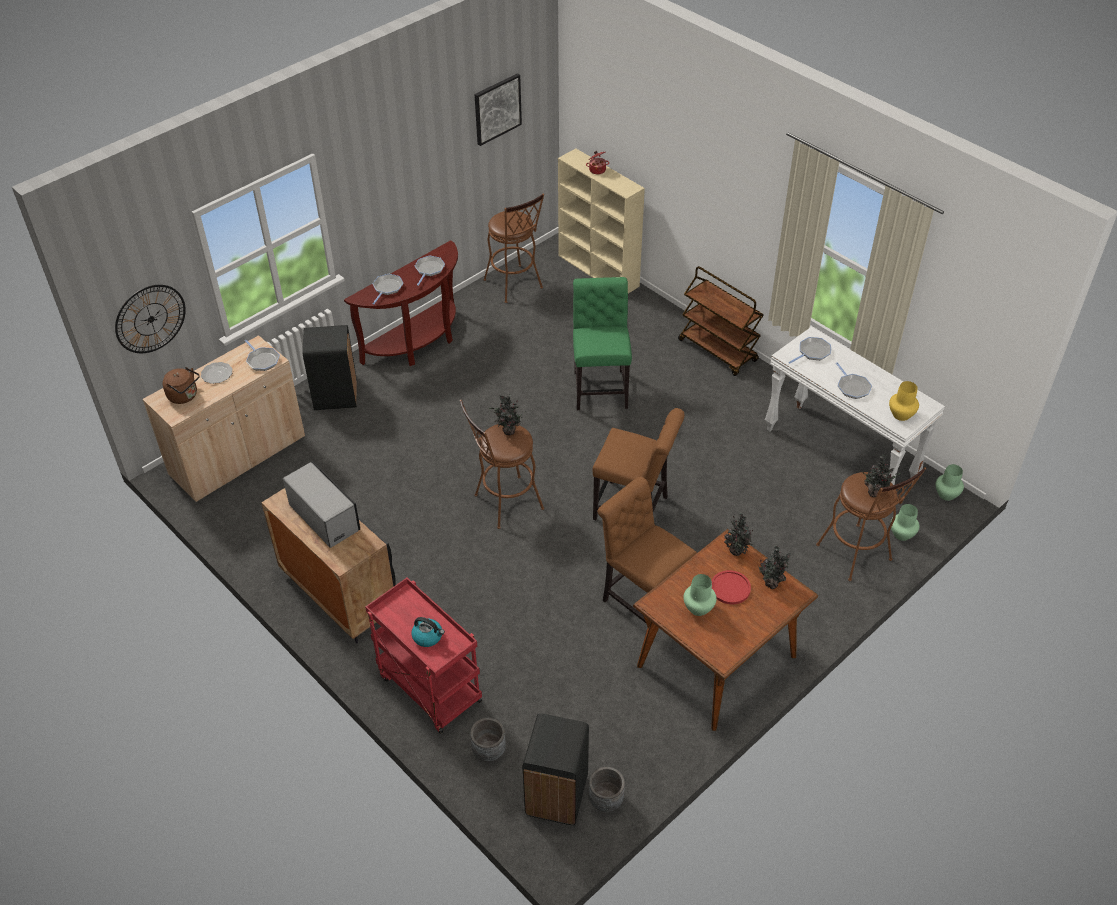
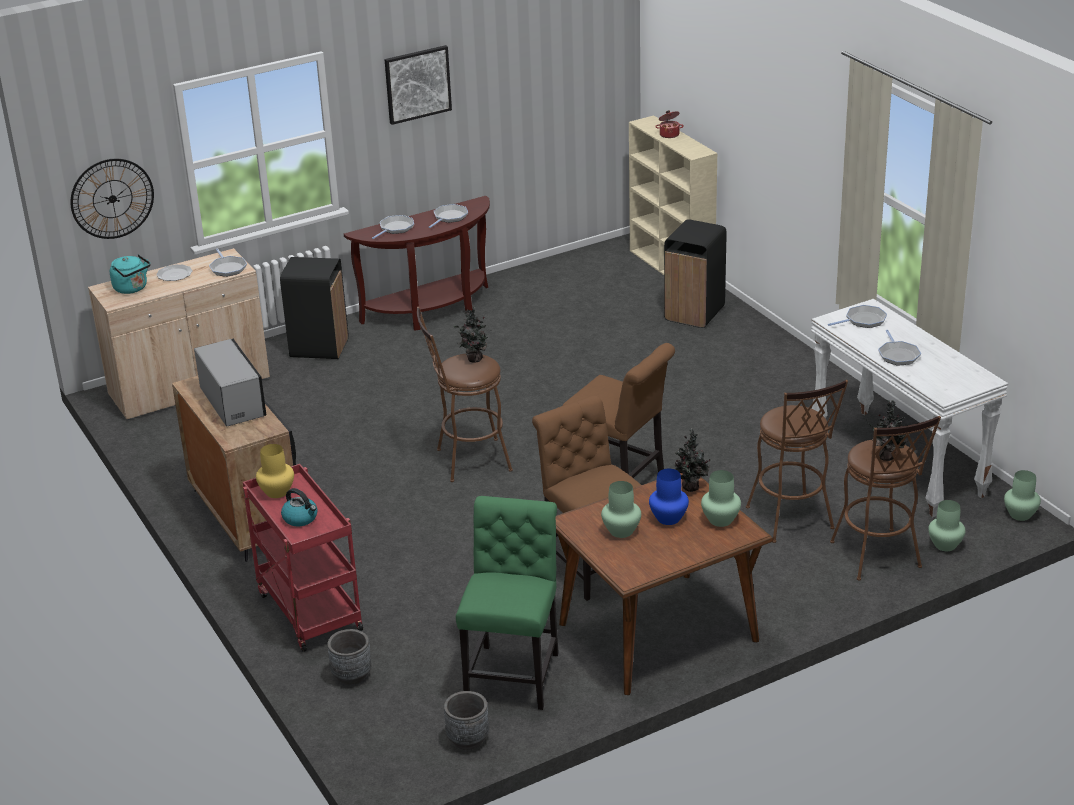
camera: 15 degrees right, 15 degrees down
(184, 396) = (132, 288): brown kettle -> turquoise kettle
(497, 109) = (556, 51): picture -> picture (417, 84)
(515, 286) = (567, 273): brown stool -> brown stool (792, 522)
(557, 795) = (413, 726): black trash can -> black trash can (695, 313)
(600, 387) = (627, 371): green chair -> green chair (514, 673)
(718, 351) = (786, 352): brown cart -> none
(730, 588) = (668, 518): red plate -> blue vase
(772, 582) = (720, 519): potted plant -> green vase
(900, 414) = (947, 384): yellow vase -> yellow vase (276, 491)

